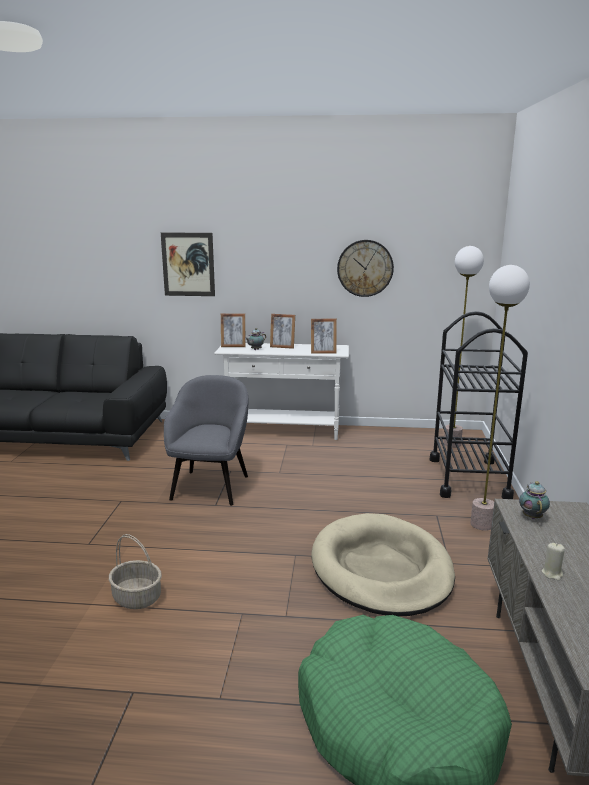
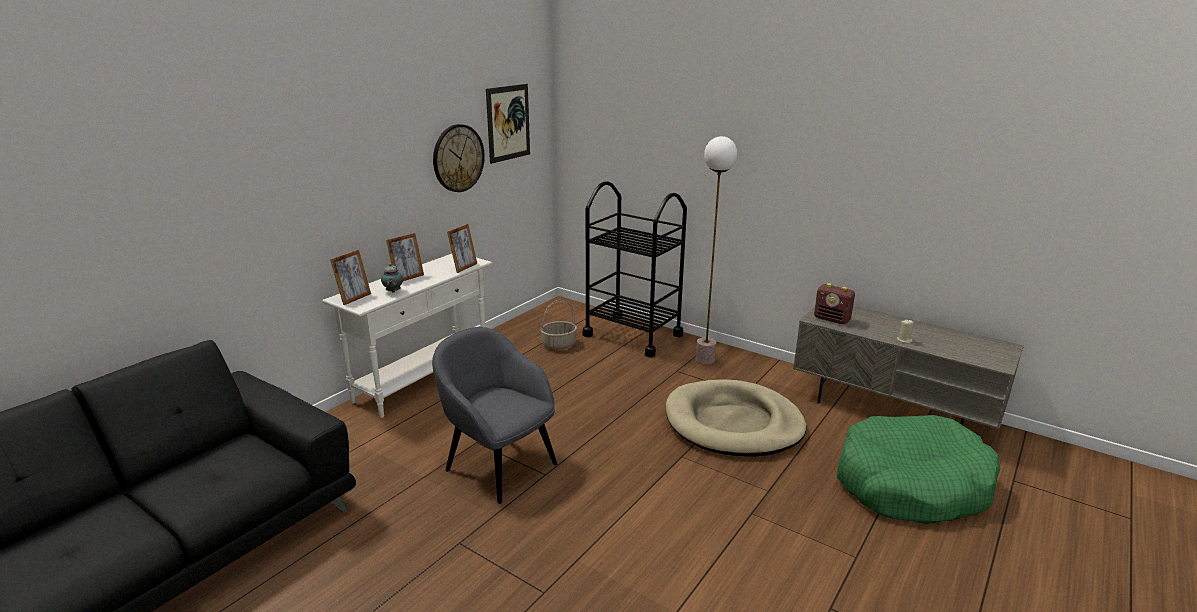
camera: 60 degrees left, 5 degrees up
(138, 597) = (686, 573): basket -> basket (559, 344)
(188, 264) = (253, 200): picture -> picture (508, 123)
(452, 444) = (568, 316): floor lamp -> none
(532, 516) = (832, 319): teapot -> radio

